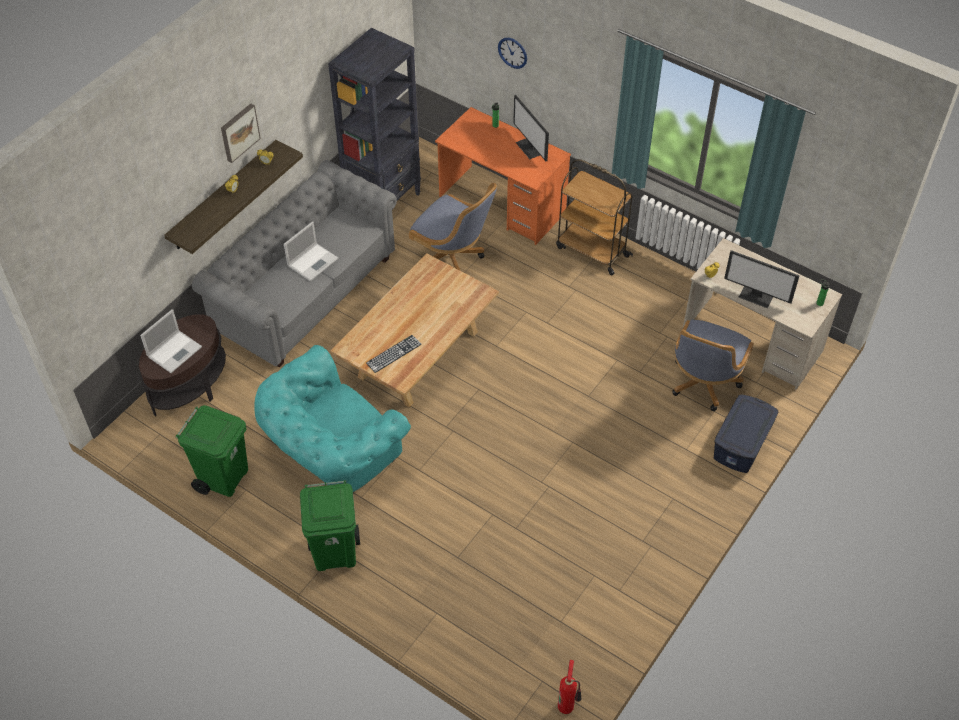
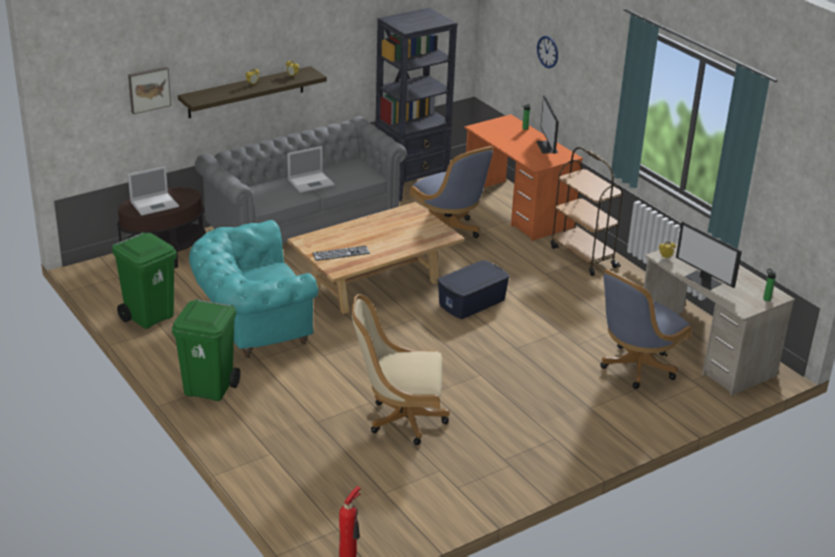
camera: 20 degrees right, 20 degrees down
(239, 132) = (273, 36): picture -> picture (148, 89)
(529, 527) = (399, 420): none -> beige office chair
(742, 443) = (651, 419): blue storage box -> blue storage box (472, 302)

